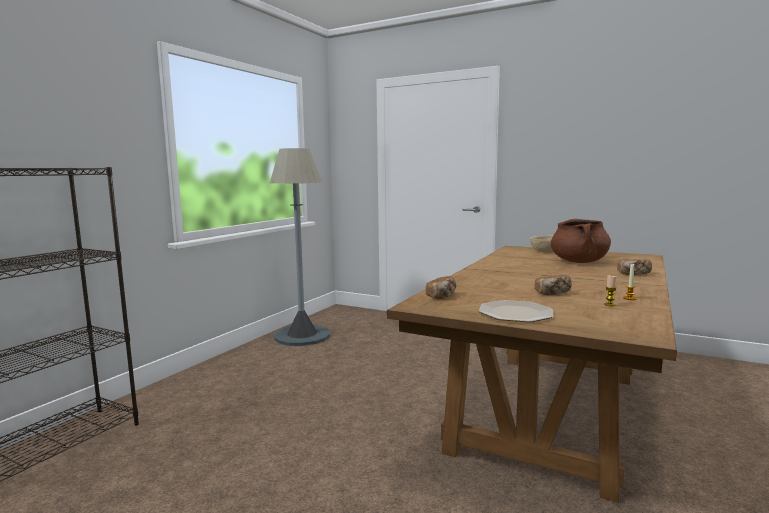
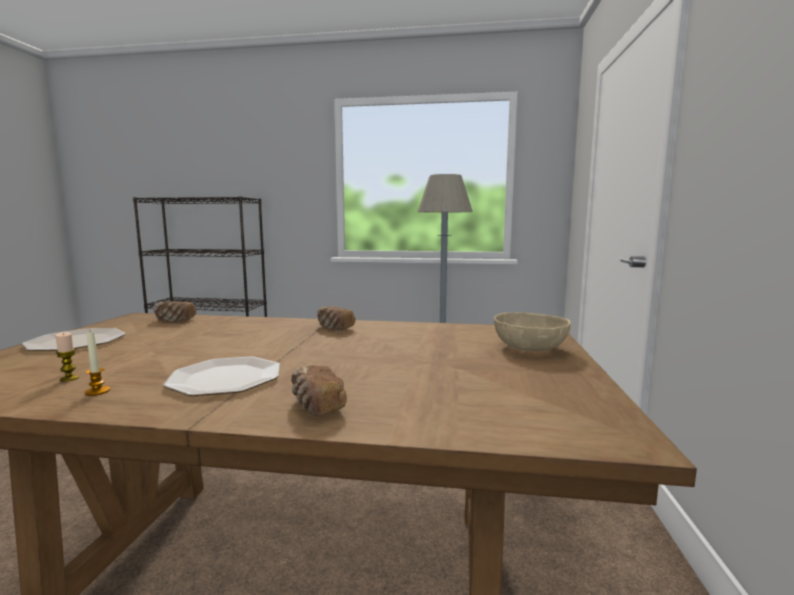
camera: 70 degrees right, 0 degrees up
(553, 293) = (164, 353): bread -> bread (334, 327)
(579, 262) = (433, 367): brown cooking pot -> none
(602, 283) = (224, 378): none -> plate

